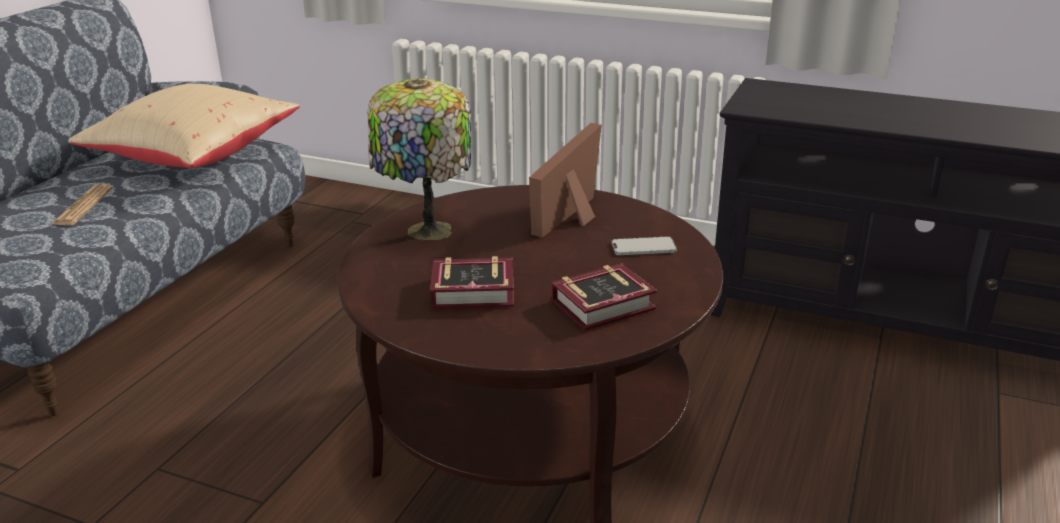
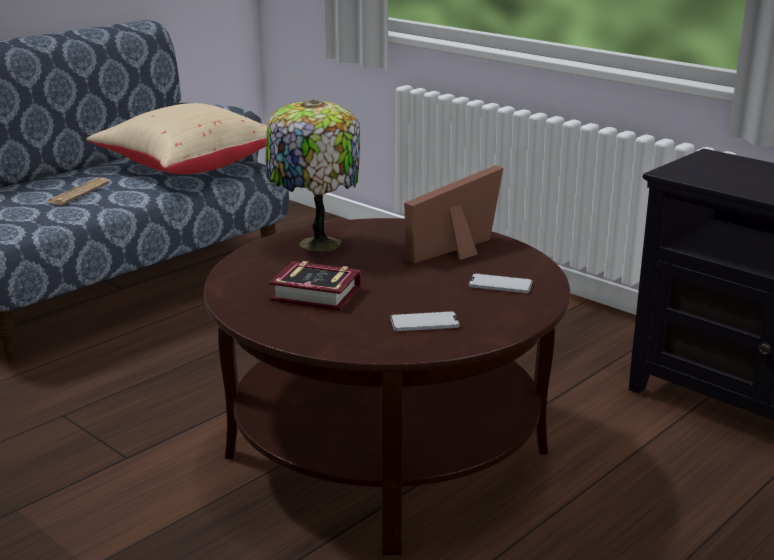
camera: 20 degrees right, 5 degrees down
(608, 305) = (424, 323): book -> phone

